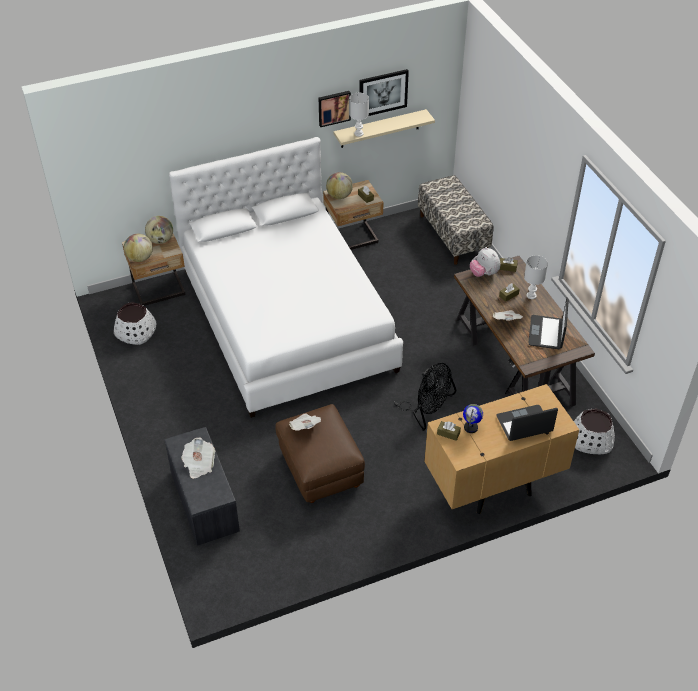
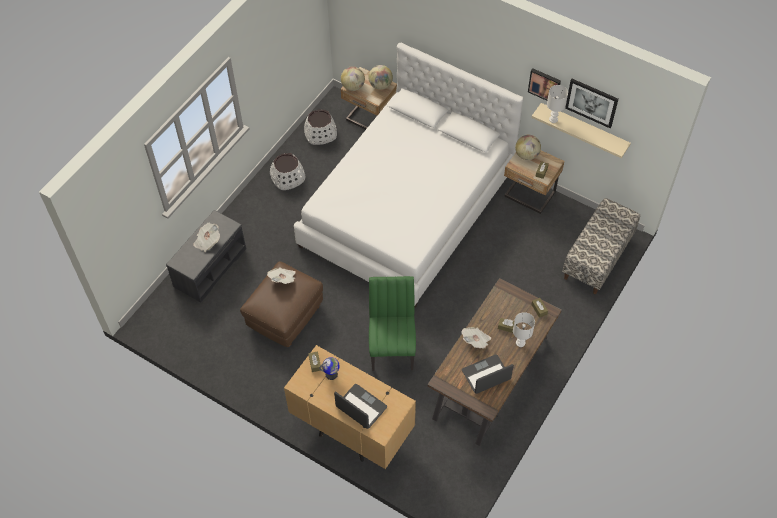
camera: 55 degrees right, 10 degrees up
(426, 409) = (392, 347): black fan -> green chair
(484, 273) = (517, 297): plush toy -> none
(591, 440) = (451, 475): white planter -> white planter (288, 177)

